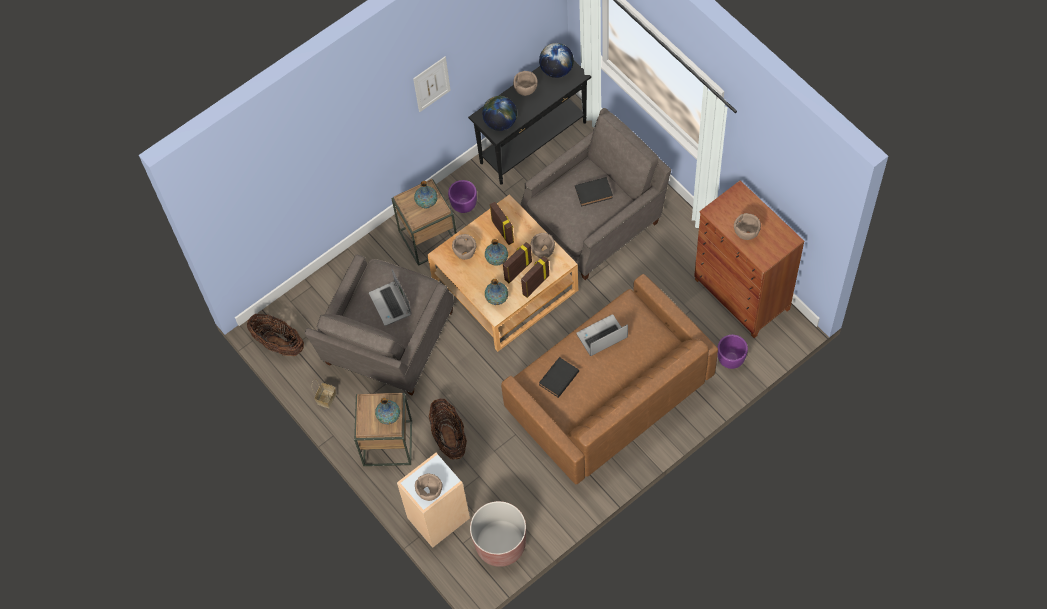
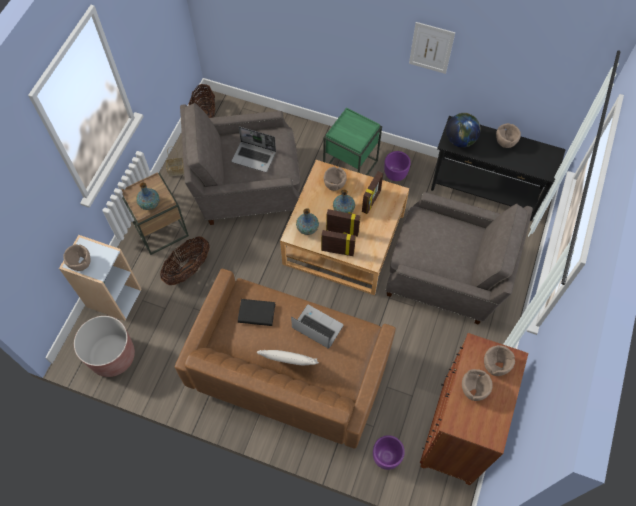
camera: 55 degrees right, 0 degrees up
(391, 304) = (254, 157): laptop -> laptop turned 105 degrees counterclockwise
(426, 202) = (357, 132): vase -> none
(428, 238) = (350, 166): brown side table -> green side table
(543, 251) = (373, 239): brown bowl -> brown bowl (496, 365)
(556, 70) = (541, 154): globe -> none
(594, 192) = (454, 249): black book -> none
(620, 376) = (289, 363): none -> white pillow

